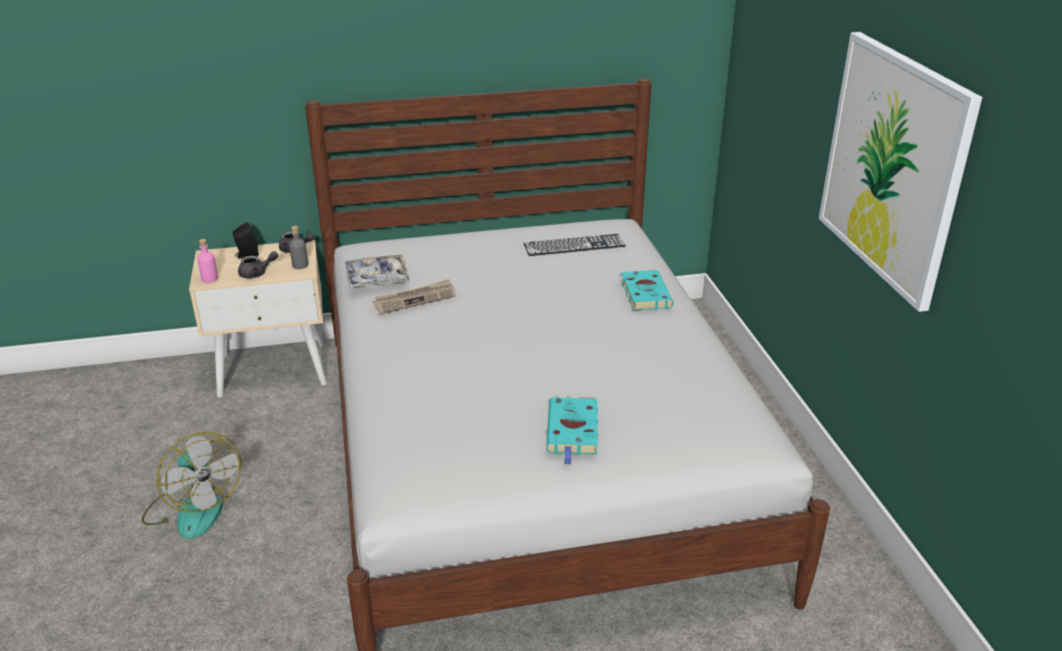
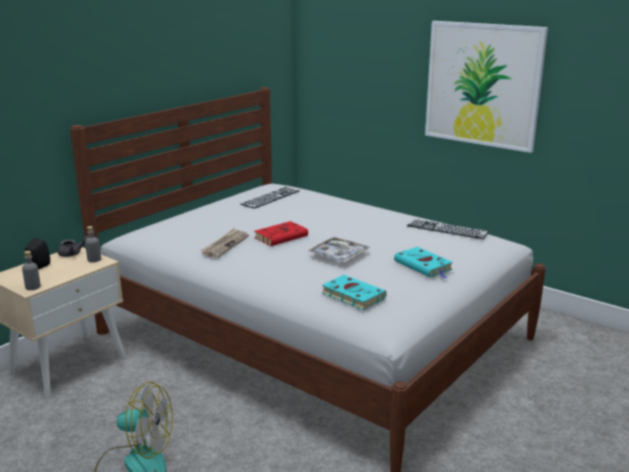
camera: 40 degrees left, 10 degrees down
(210, 279) = (33, 287): pink bottle -> grey bottle
(257, 273) = (67, 273): grey teapot -> none
(376, 278) = (178, 244): tray -> tray (338, 255)
(488, 312) = (282, 236): none -> red book
(644, 293) = (347, 205): turquoise book -> turquoise book (351, 295)
(708, 386) = (447, 229): none -> keyboard

